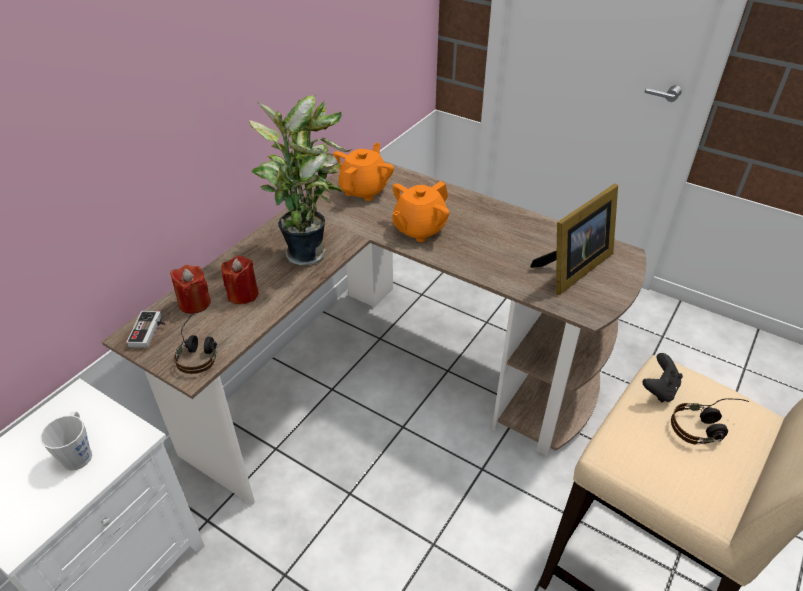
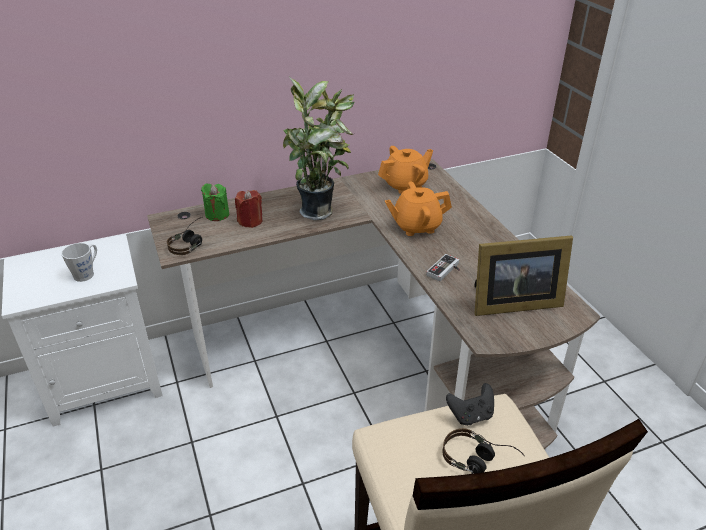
camera: 35 degrees right, 5 degrees down
(150, 331) = (176, 220): game controller -> game controller (446, 271)
(194, 303) = (217, 214): red candle -> green candle

